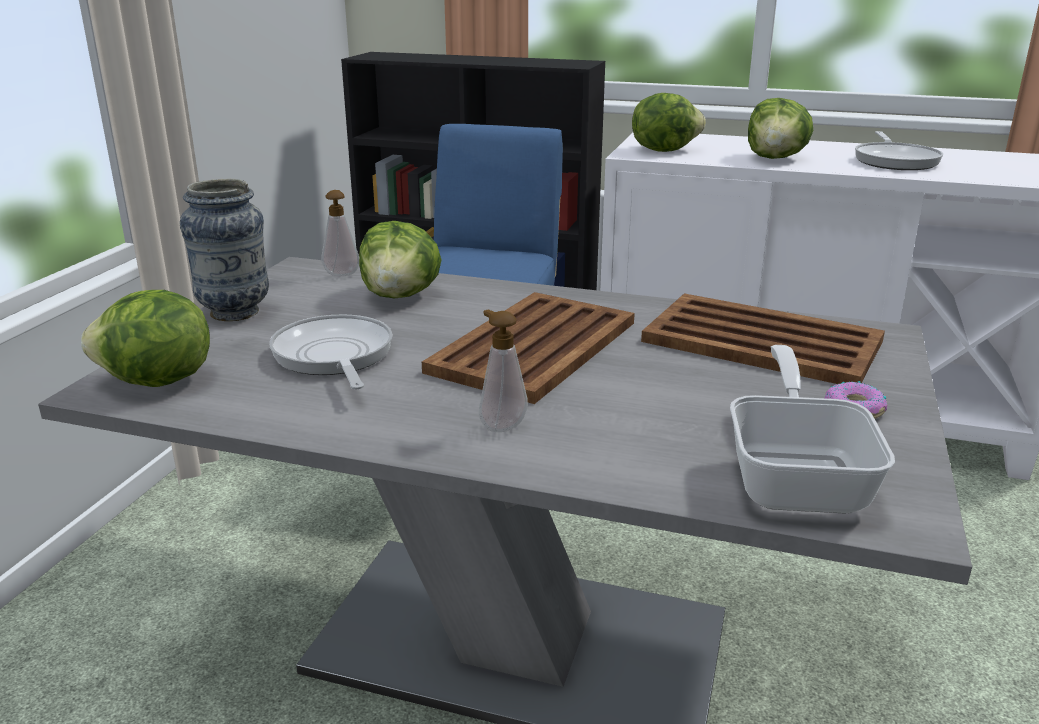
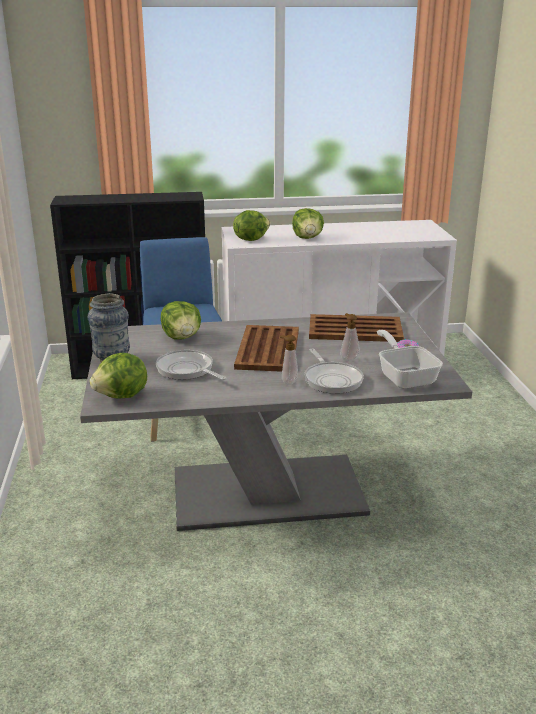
camera: 25 degrees left, 0 degrees up
(342, 273) = (138, 331): soap dispenser -> soap dispenser (348, 358)
(895, 160) = (360, 232): frying pan -> frying pan (332, 379)

